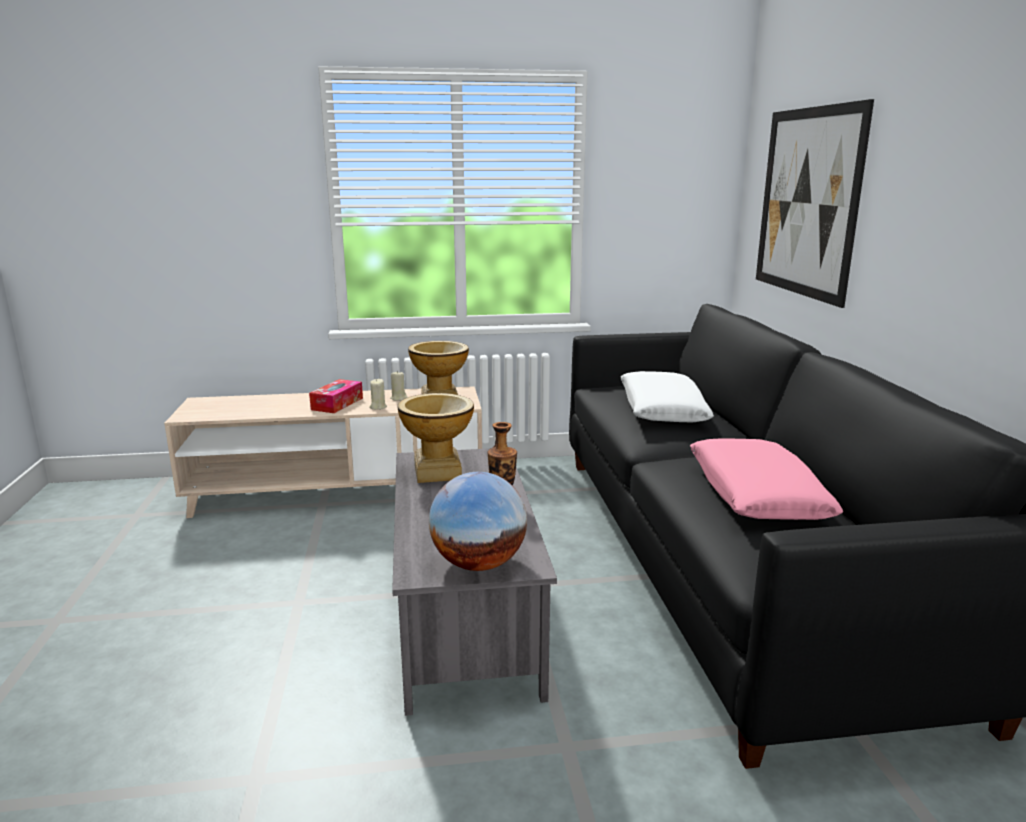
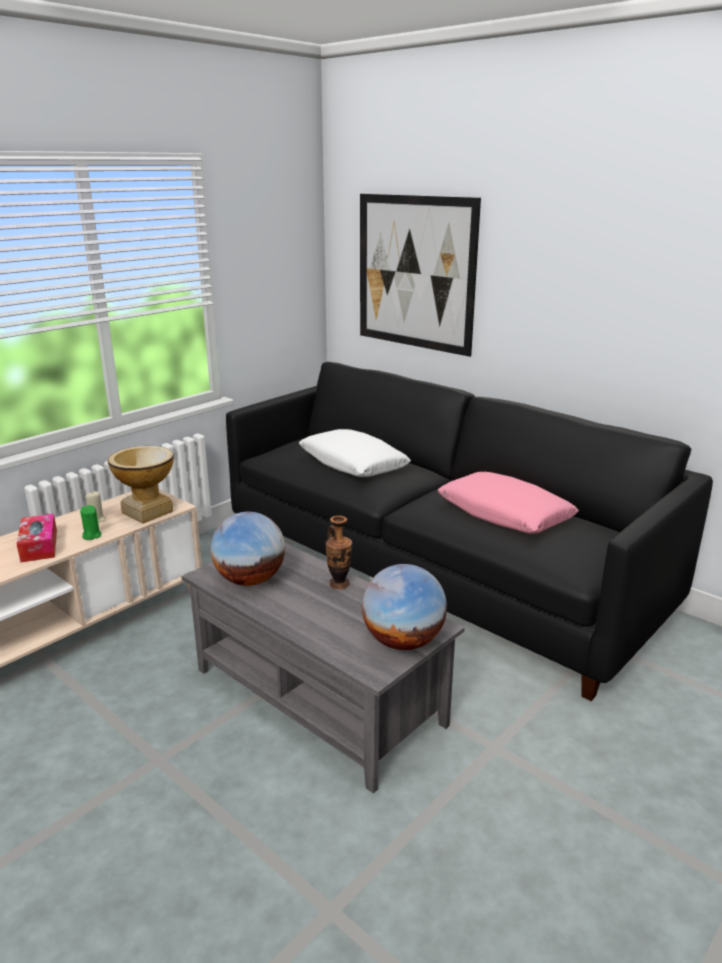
camera: 40 degrees left, 5 degrees up
(378, 407) = (91, 535): beige candle -> green candle
(438, 472) = (250, 580): vase -> globe

